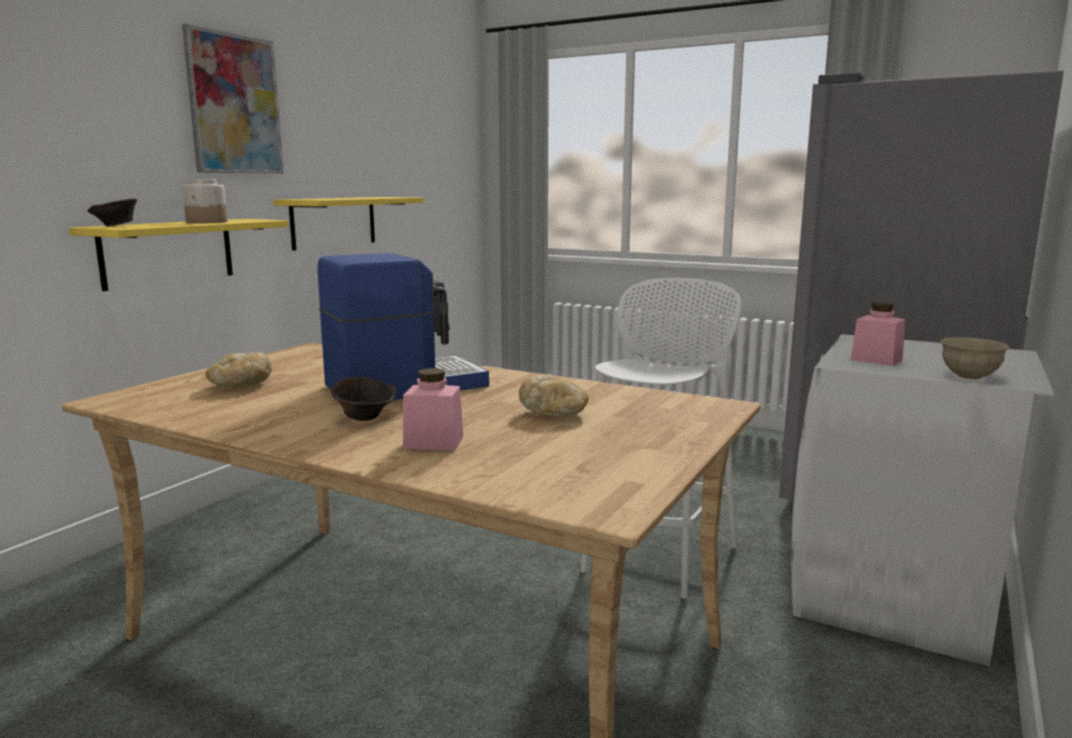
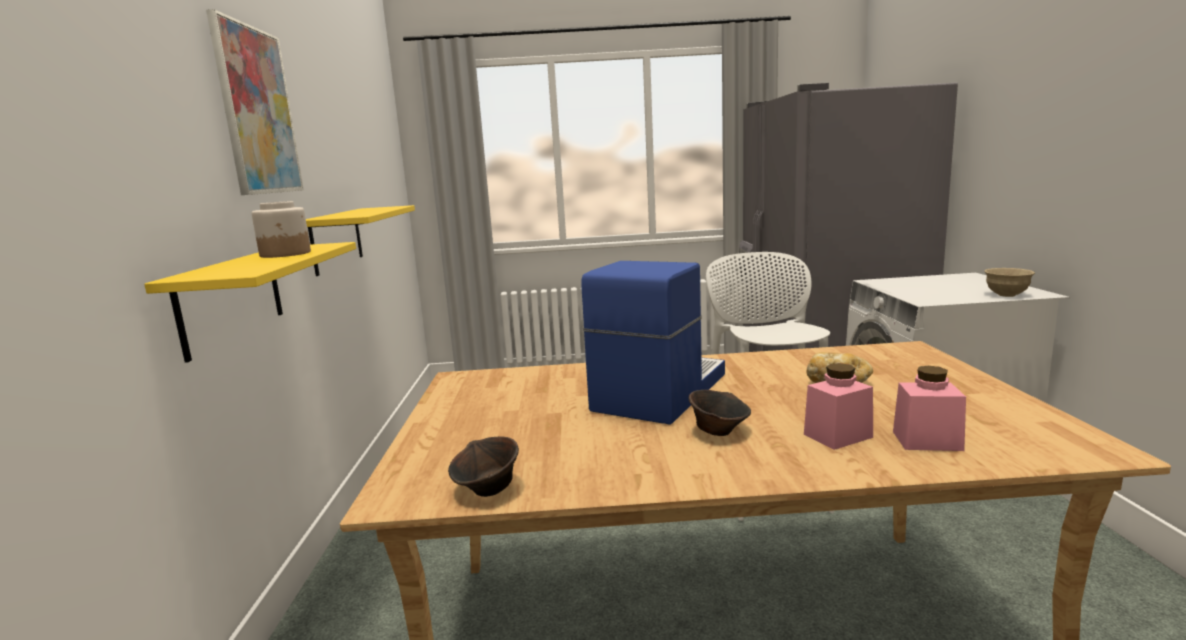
camera: 30 degrees left, 0 degrees up
(115, 226) = (217, 273): brown bowl -> brown bowl (488, 490)
(240, 385) = (502, 435): bread -> none
(876, 360) = (931, 294): pink jar -> pink jar (927, 441)

